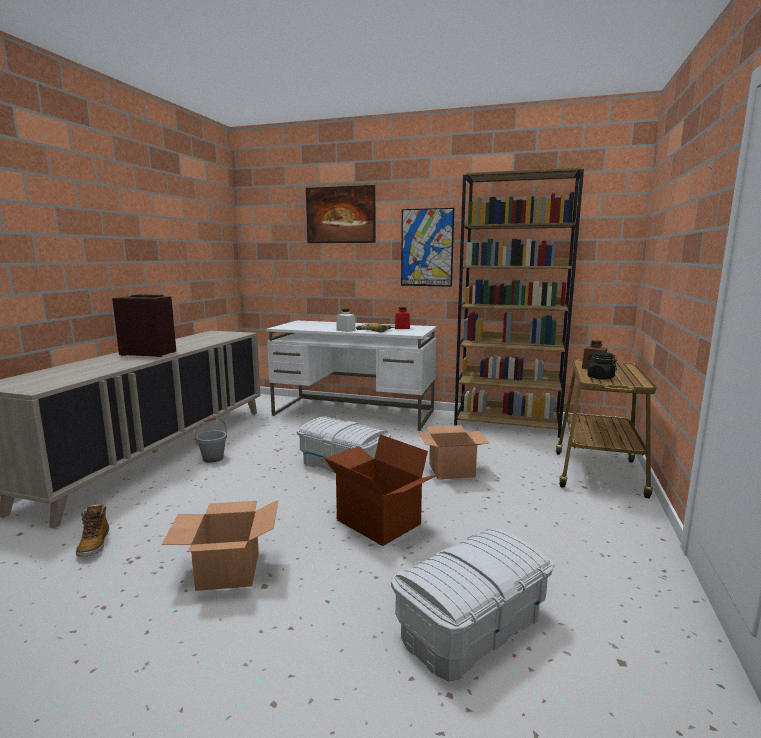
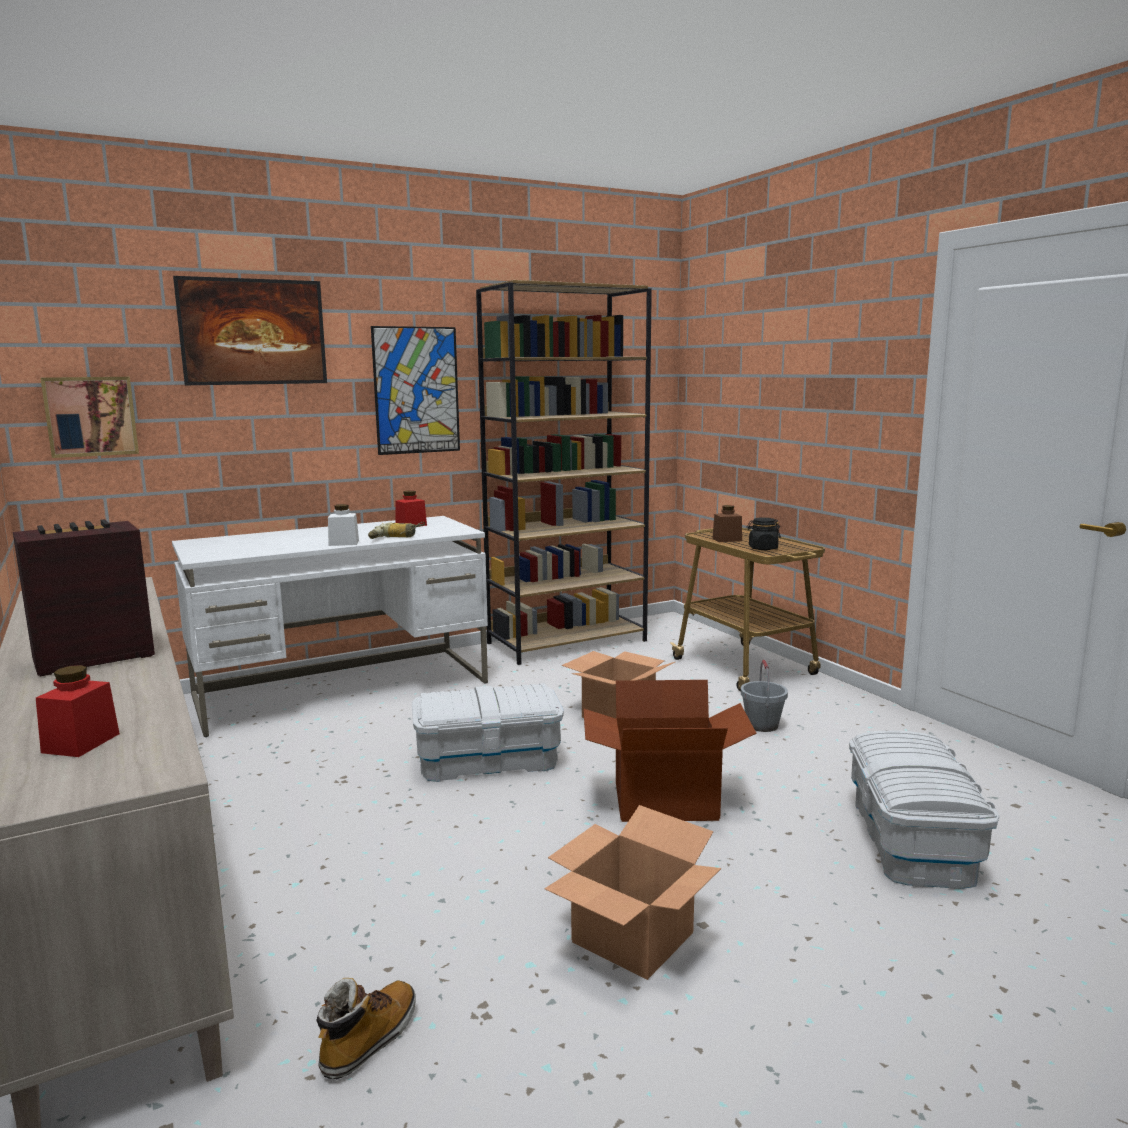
camera: 45 degrees left, 0 degrees up
(58, 375) = (81, 743): none -> red jar
(94, 544) = (369, 1040): boot -> boot turned 90 degrees counterclockwise
(213, 458) = (259, 837): grey bucket -> grey bucket (762, 725)
(270, 257) = (91, 416): none -> picture

